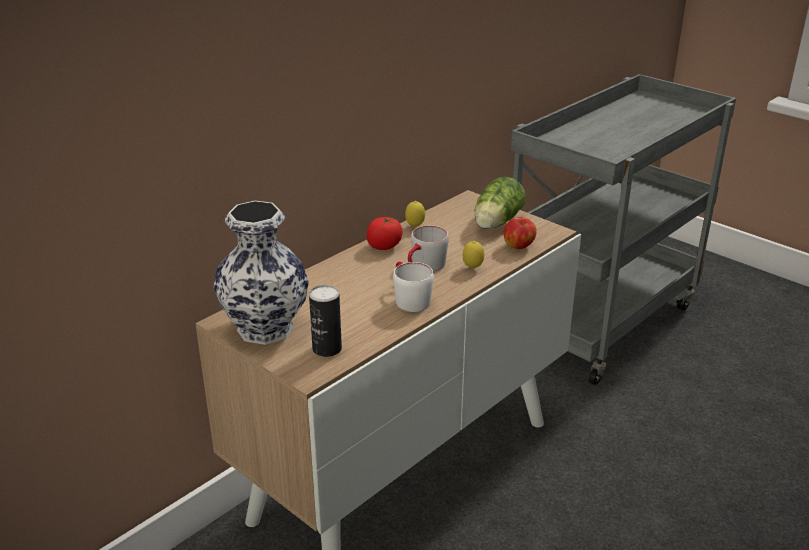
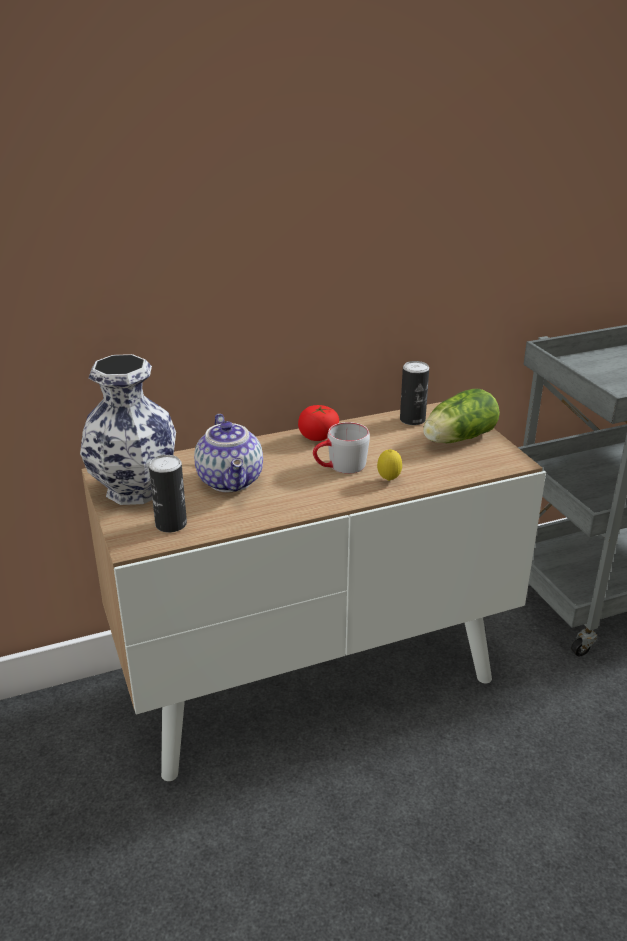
camera: 25 degrees right, 0 degrees up
(345, 300) = (232, 481): none -> teapot
(408, 298) = (294, 495): white mug -> none
(415, 227) = (366, 424): lemon -> none
(448, 215) = (412, 420): none -> can
(519, 246) = (460, 469): apple -> none

